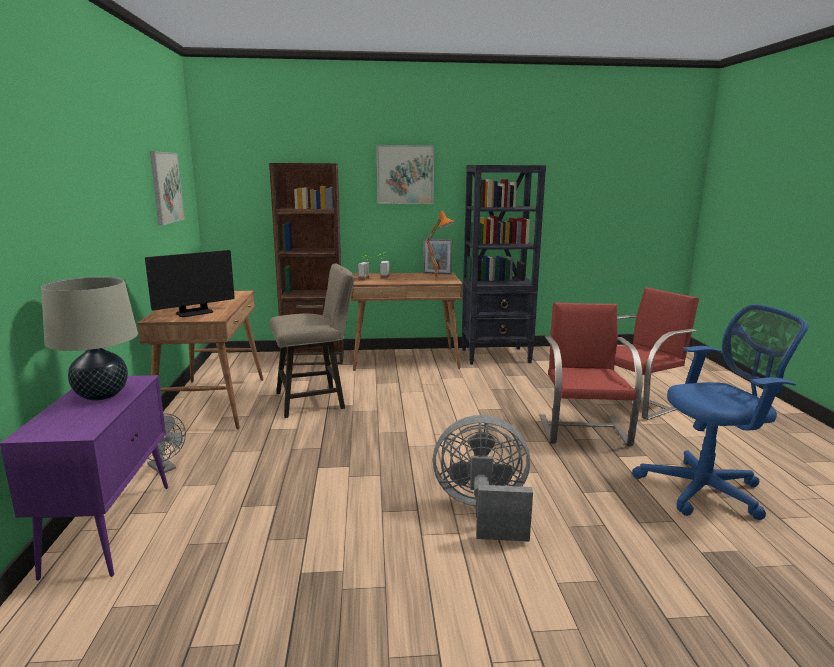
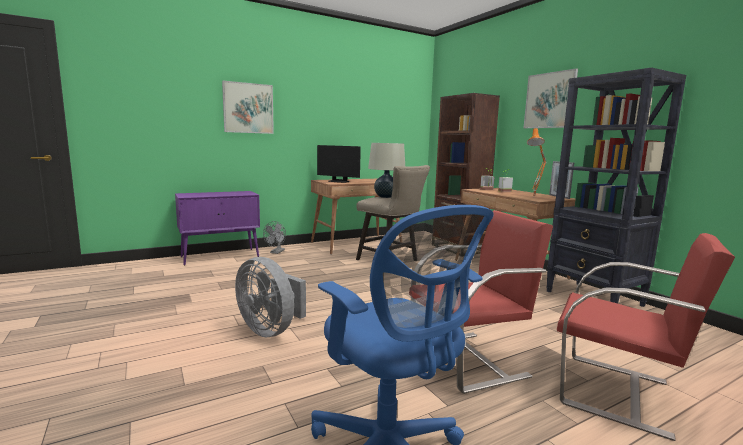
camera: 65 degrees right, 5 degrees down
(101, 395) = (227, 193): beige table lamp -> beige table lamp (385, 197)
(166, 187) = (380, 114): picture -> picture (248, 108)
(483, 511) = (271, 329): grey fan -> grey fan turned 150 degrees clockwise

